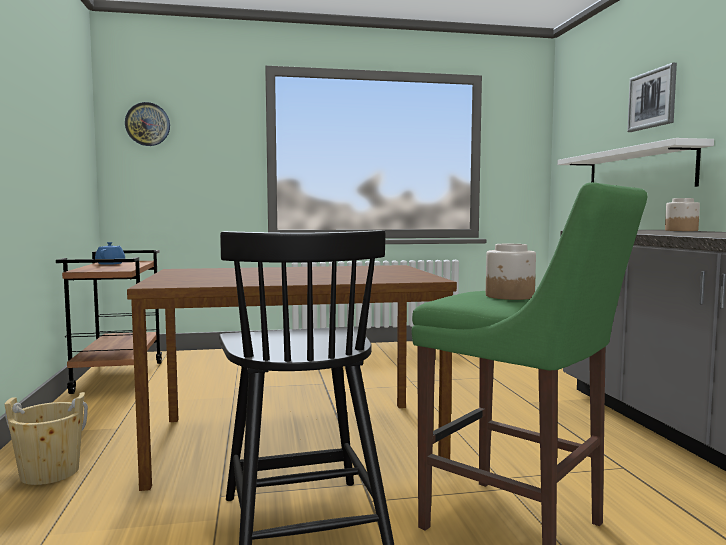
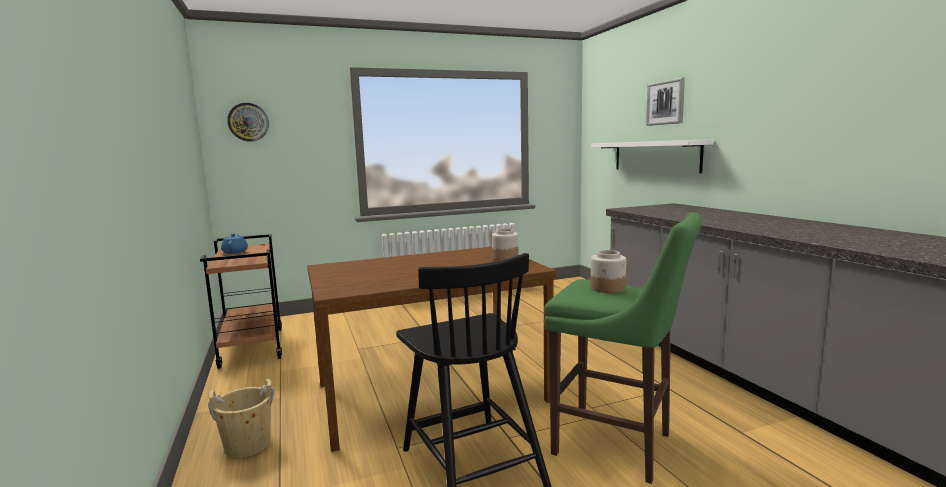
camera: 10 degrees left, 5 degrees up
(680, 230) = (691, 207): jar -> jar (505, 258)

